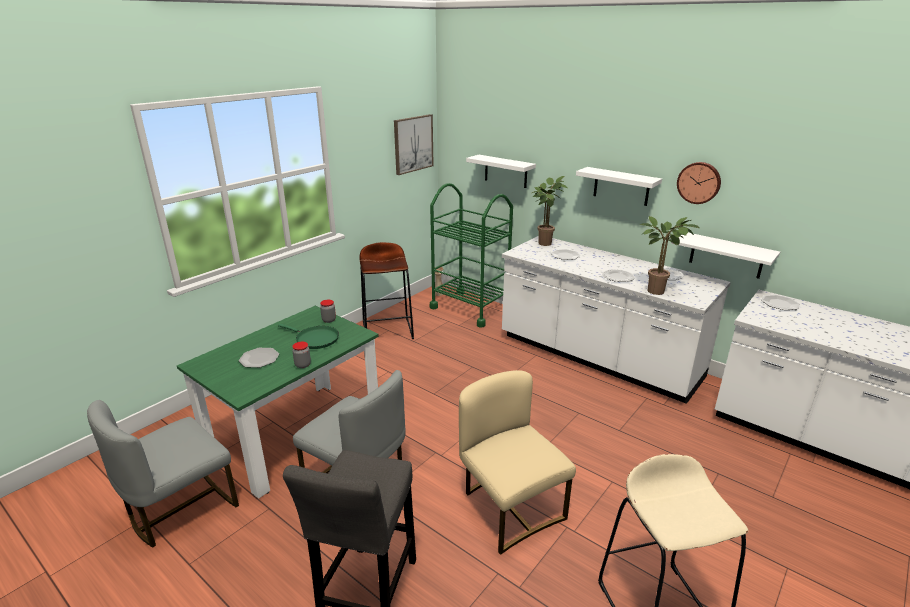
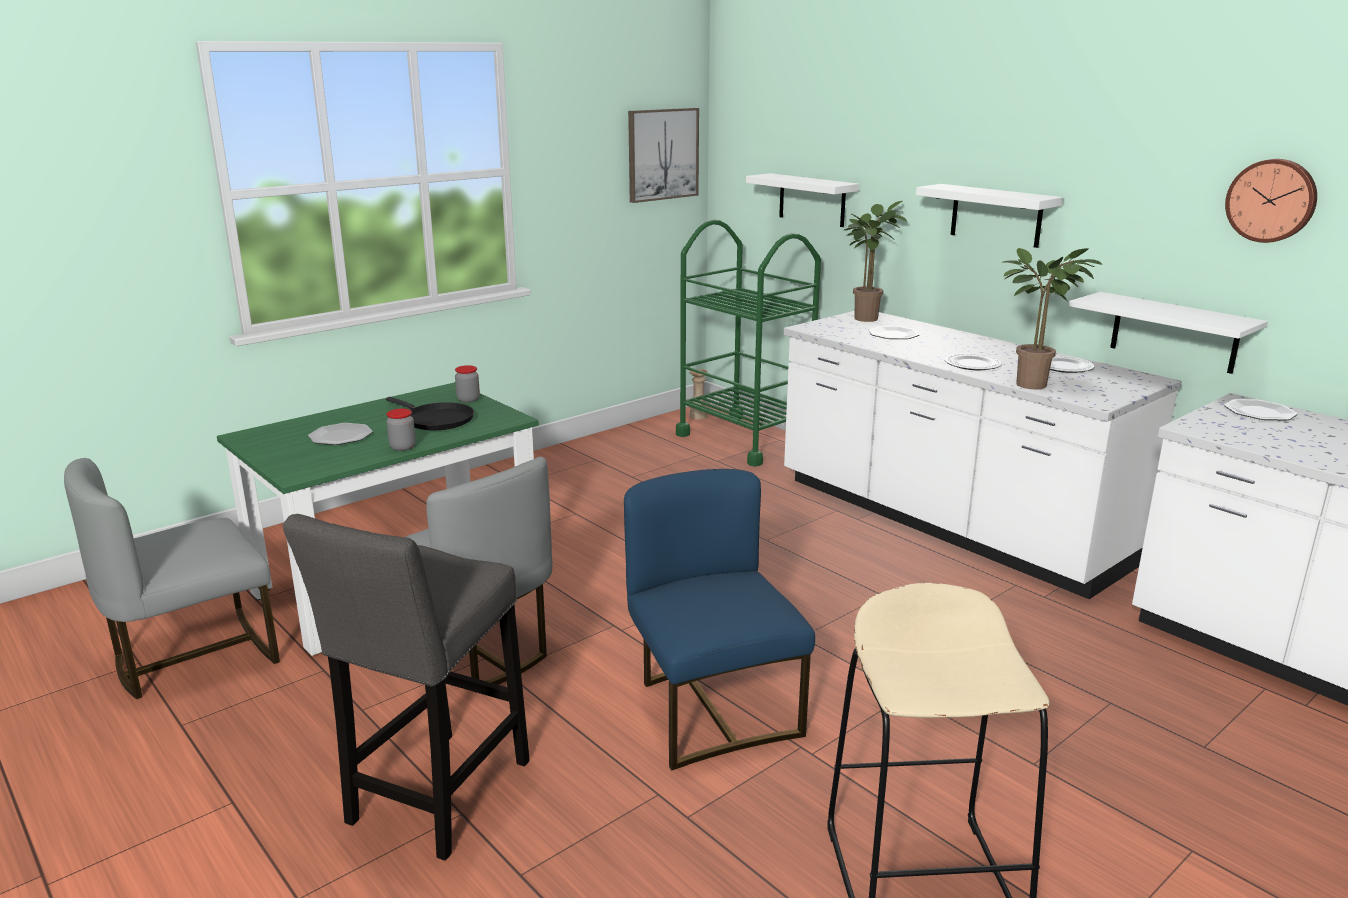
camera: 10 degrees right, 5 degrees down
(315, 339) = (435, 420): green frying pan -> black frying pan
(388, 330) = (595, 459): brown stool -> none
(510, 508) = (711, 711): beige chair -> blue chair
(699, 182) = (1125, 201): wall clock -> wall clock (1272, 200)

